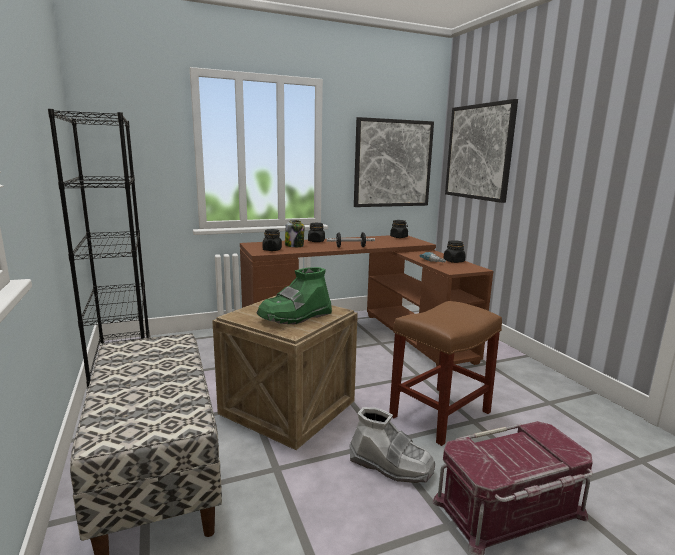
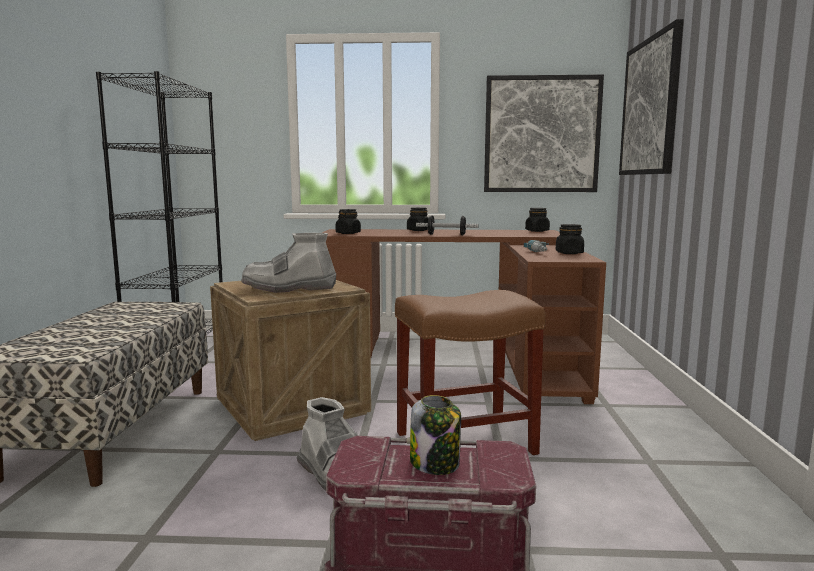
camera: 25 degrees right, 5 degrees down
(294, 245) = (382, 232): jar -> jar (435, 464)
(295, 317) = (289, 288): green boot -> grey boot

